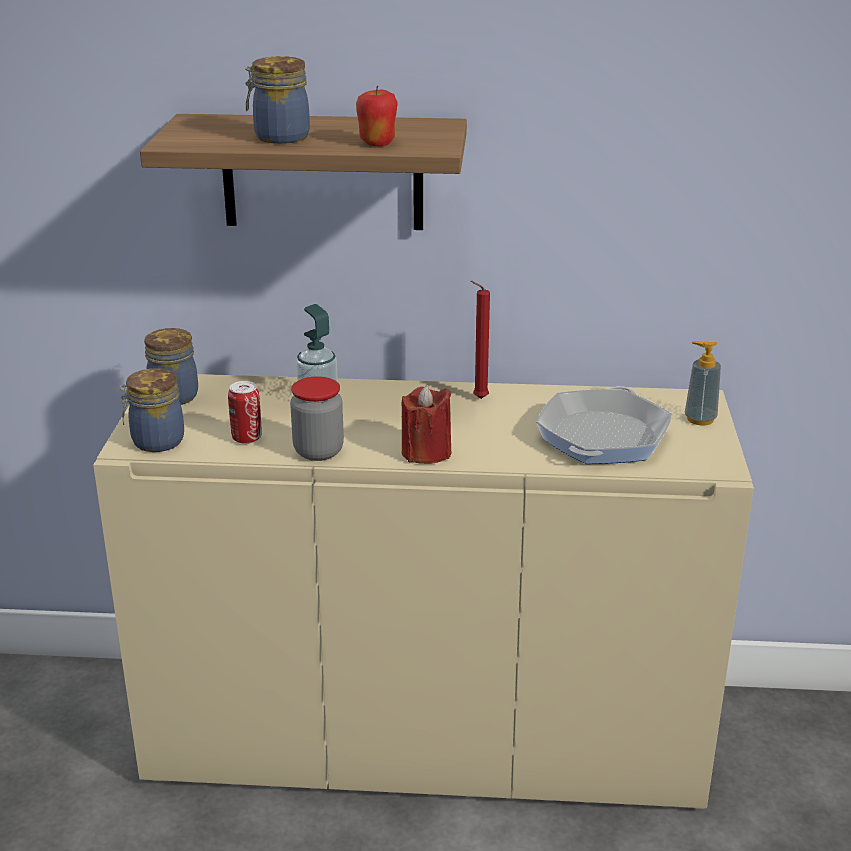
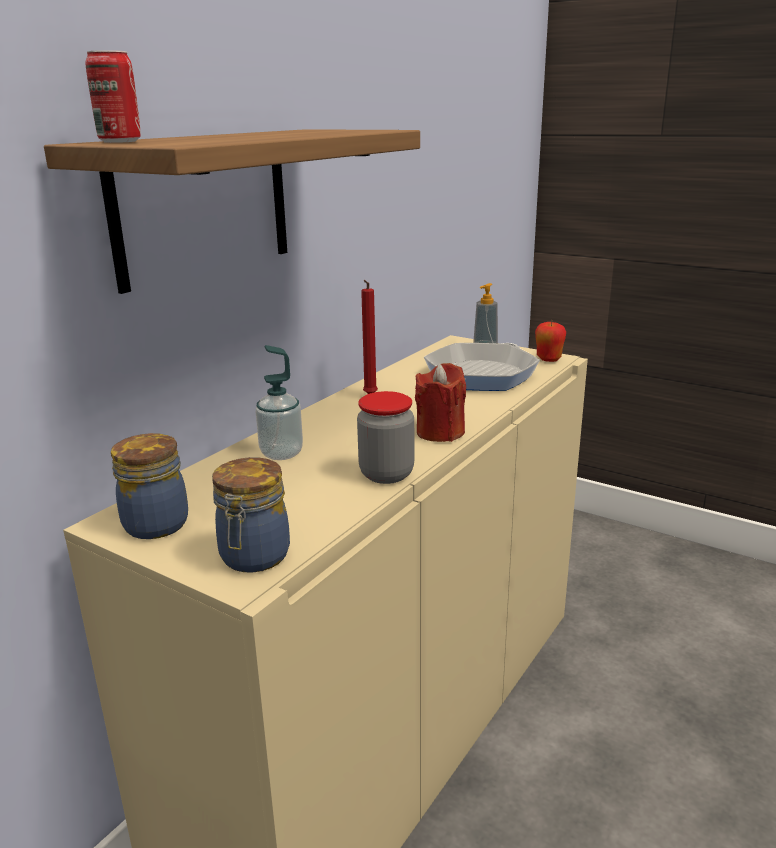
camera: 60 degrees left, 5 degrees down
(246, 438) = (315, 503): can -> can (120, 141)
(279, 137) = (251, 136): jar -> none
(377, 143) = (339, 132): apple -> apple (548, 359)
(603, 437) = (480, 375): frying pan -> frying pan turned 105 degrees counterclockwise

